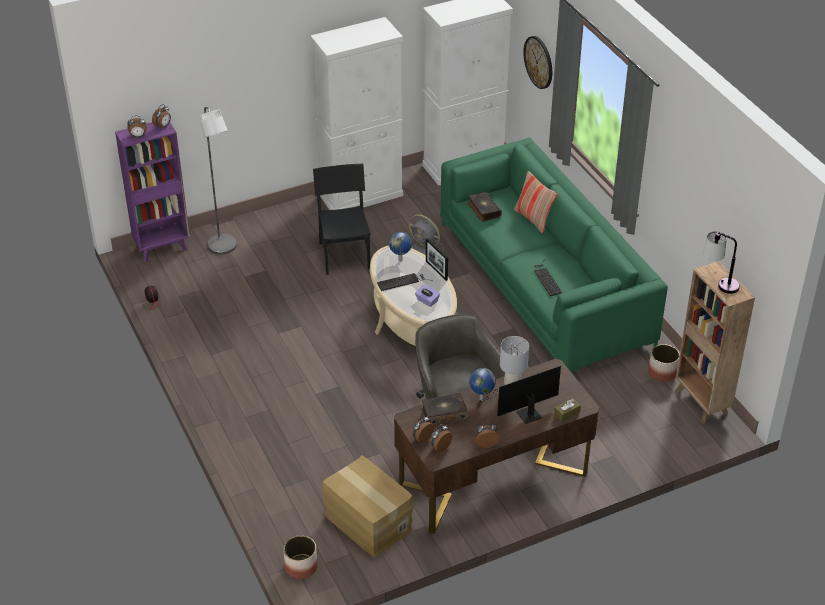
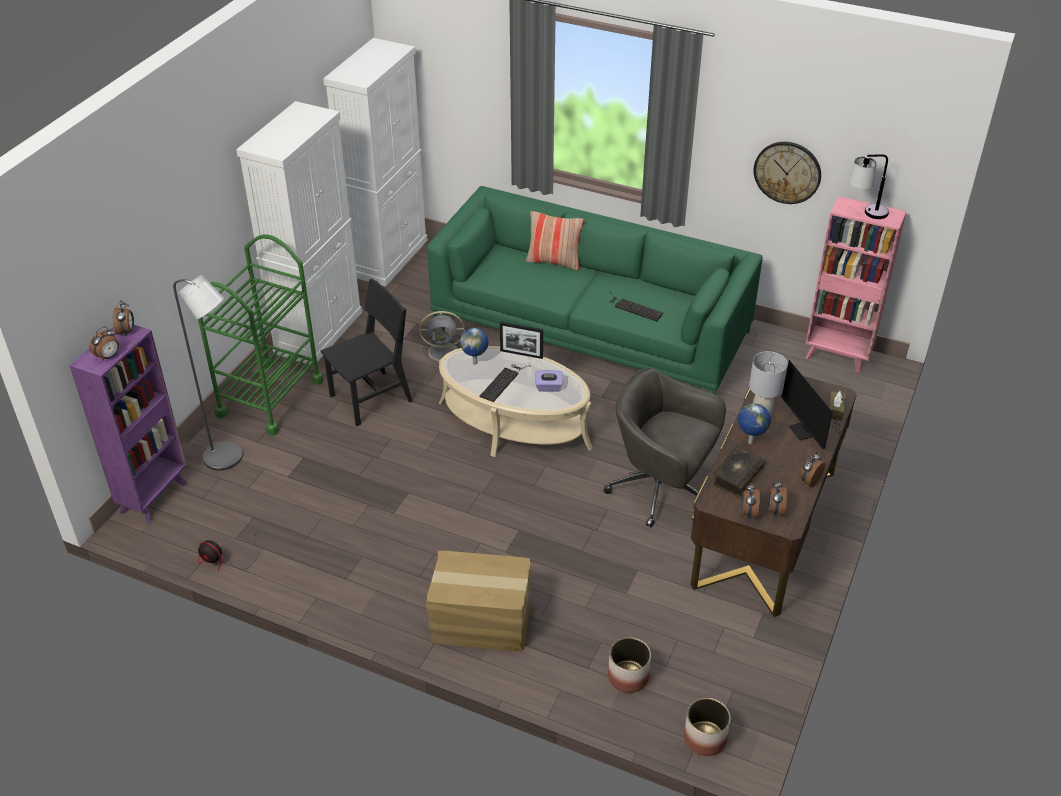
camera: 40 degrees left, 0 degrees up
(286, 223) = (270, 397): none -> green cart
(344, 255) = (371, 398): black chair -> black chair turned 105 degrees clockwise
(367, 523) = (710, 647): cardboard box -> cardboard box (480, 622)
(483, 210) = (500, 276): book -> none
(525, 415) = (805, 433): monitor -> monitor turned 45 degrees counterclockwise
(539, 62) = (465, 96): wall clock -> wall clock (787, 172)
(662, 373) = (778, 348): planter -> planter (628, 676)
(701, 403) = (837, 356): brown bookcase -> pink bookcase

